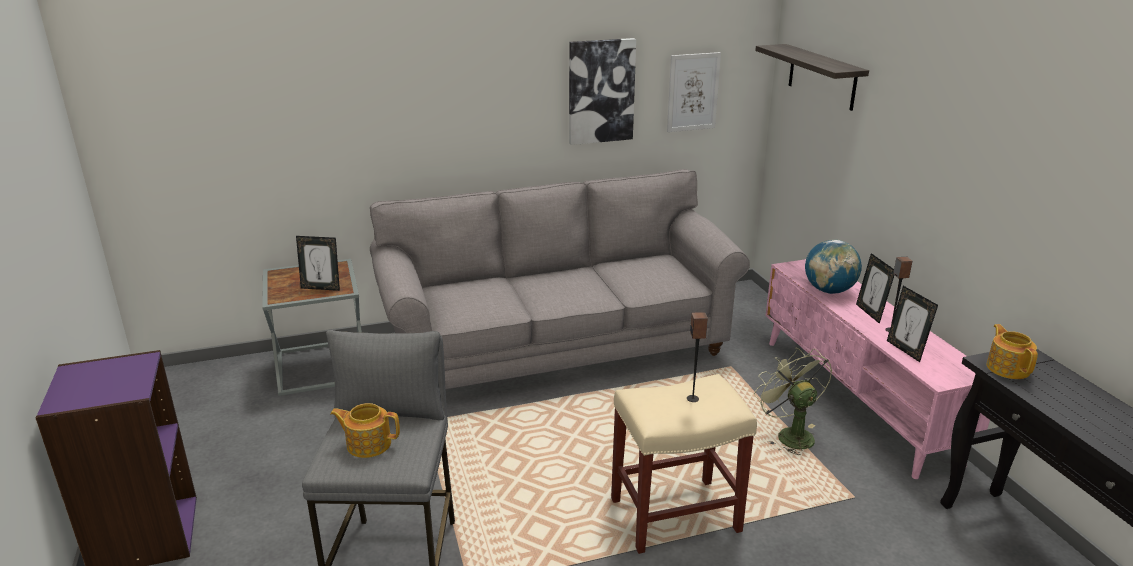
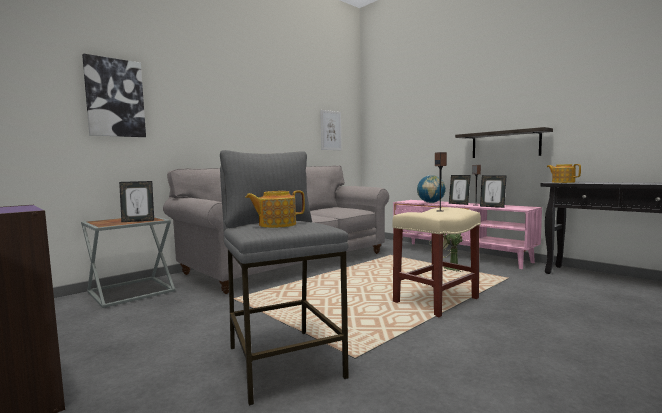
camera: 25 degrees left, 20 degrees down
(601, 91) = (290, 123): picture -> picture (115, 98)
(822, 76) = (393, 115): shelf -> shelf (505, 144)

